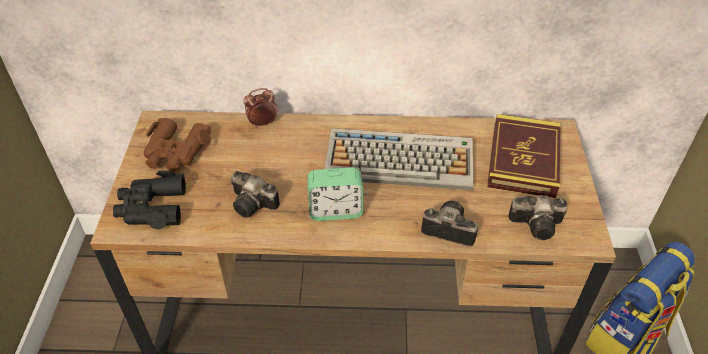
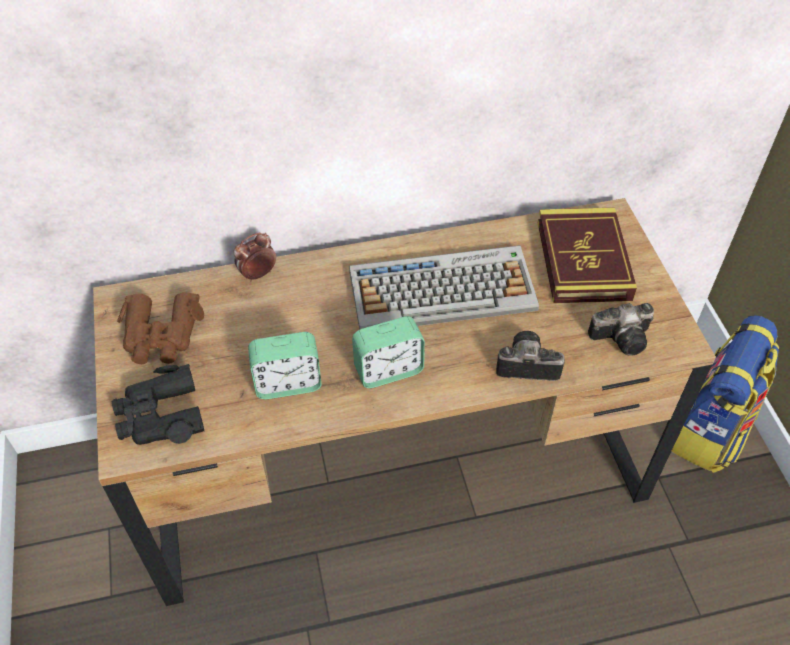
camera: 15 degrees left, 5 degrees up
(254, 204) = (288, 383): camera -> alarm clock

